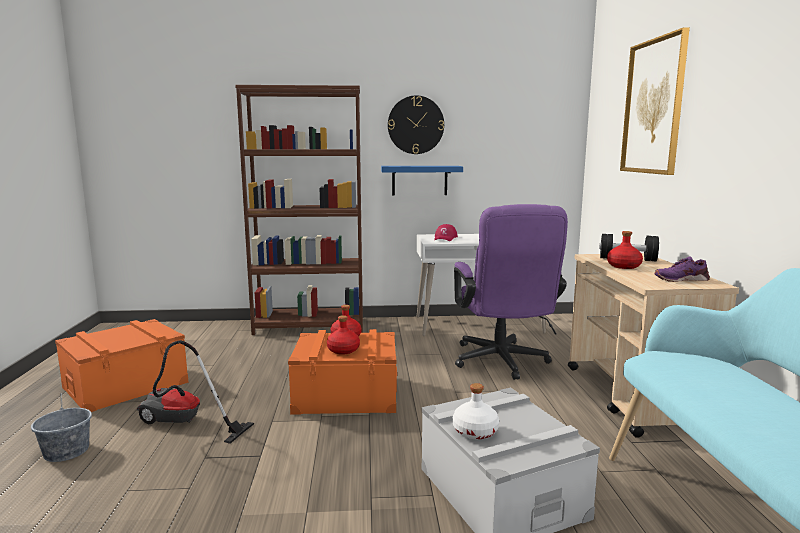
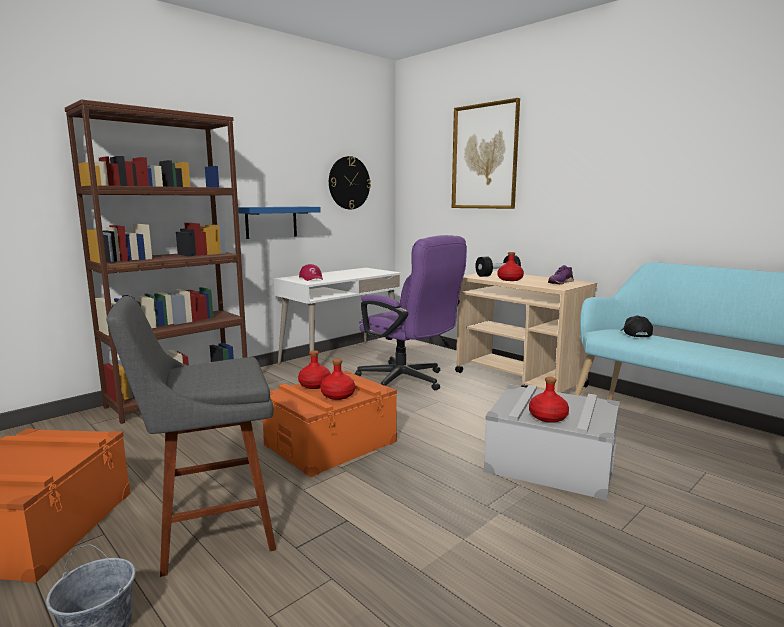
camera: 40 degrees left, 0 degrees up
(183, 424) = (209, 532): vacuum cleaner -> grey stool
(415, 125) = (264, 164): wall clock -> wall clock (349, 183)
(475, 431) = (548, 417): white bottle -> red bottle
(707, 369) = (635, 334): none -> black cap

